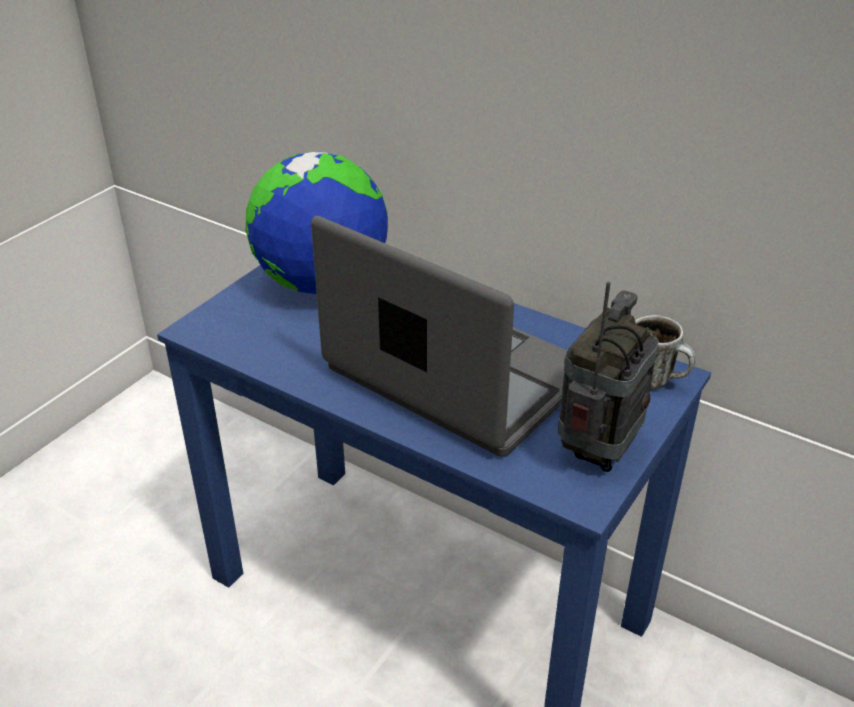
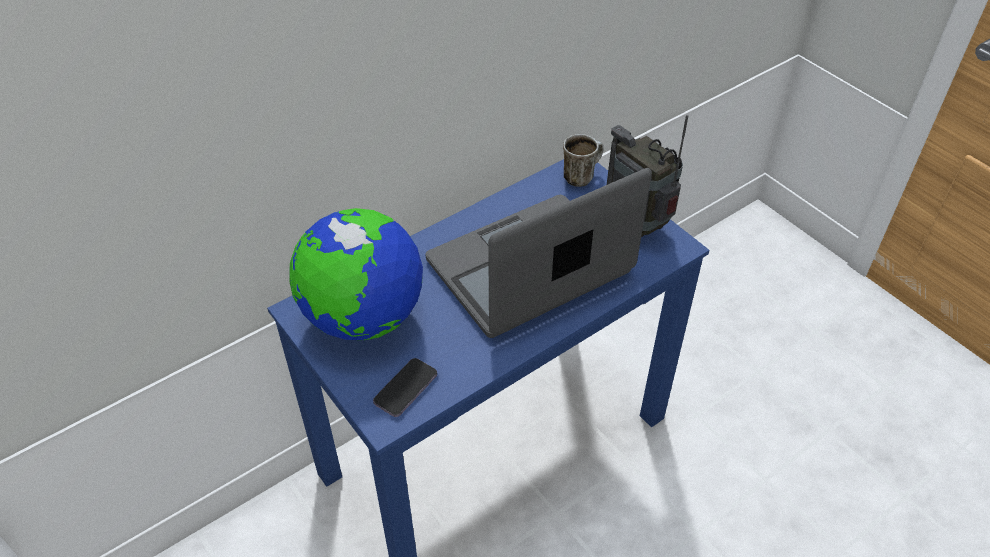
camera: 70 degrees left, 10 degrees up
(238, 331) = (405, 389): none -> phone

